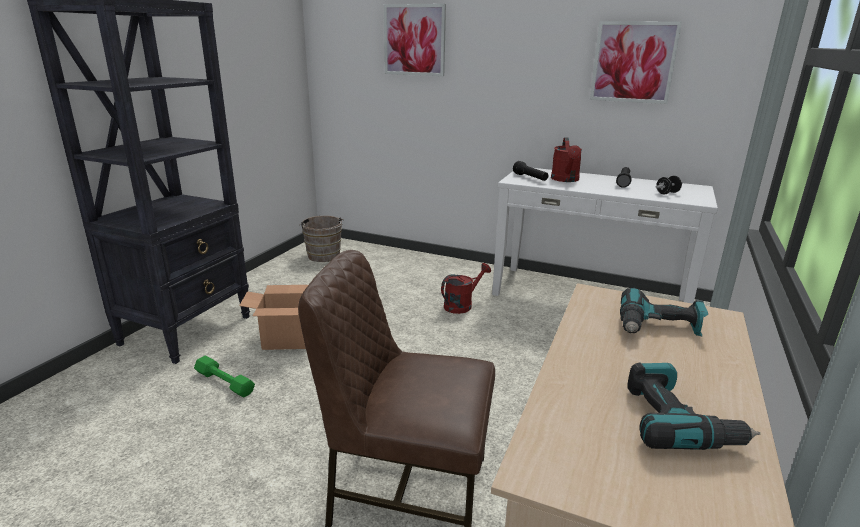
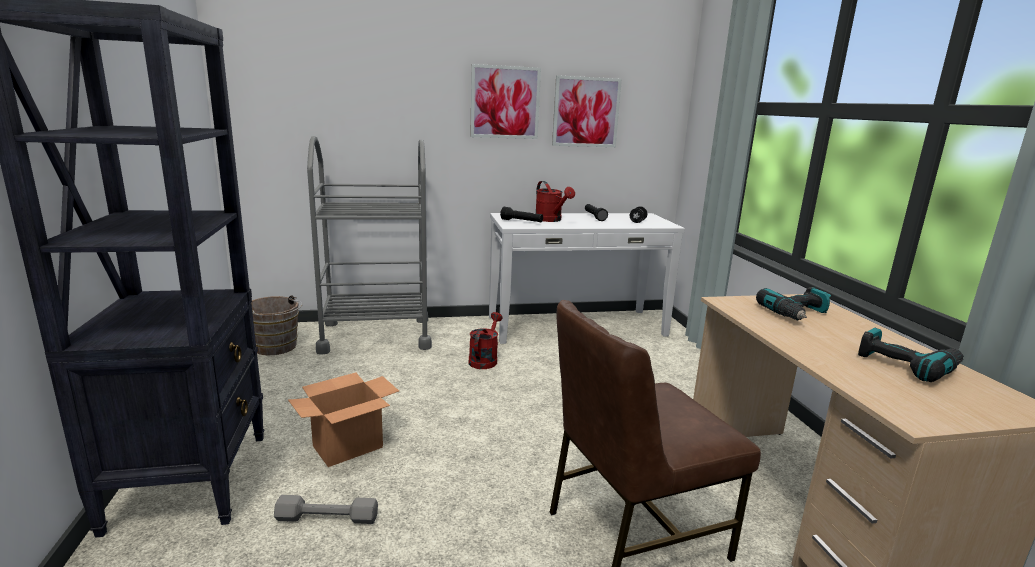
camera: 35 degrees left, 5 degrees down
(225, 382) = (327, 517): green dumbbell -> grey dumbbell
(400, 263) = (376, 335): none -> grey cart
(414, 40) = (365, 86): picture -> picture (505, 102)

